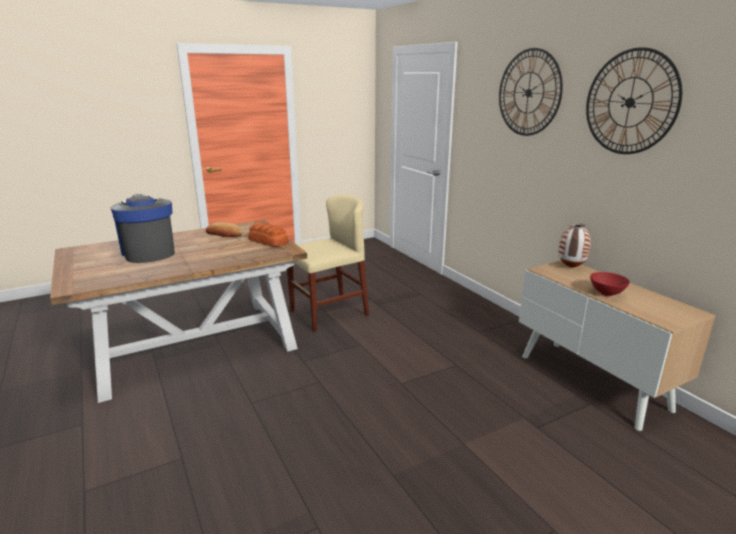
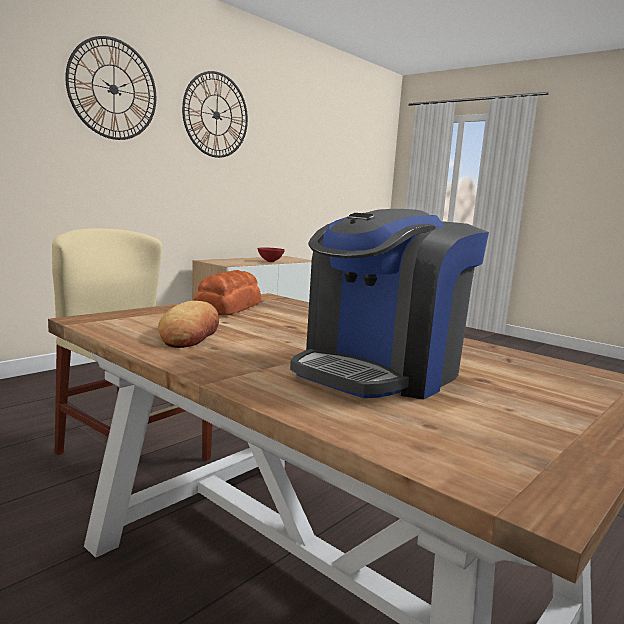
camera: 110 degrees left, 10 degrees down
(571, 268) = (217, 261): vase -> none

